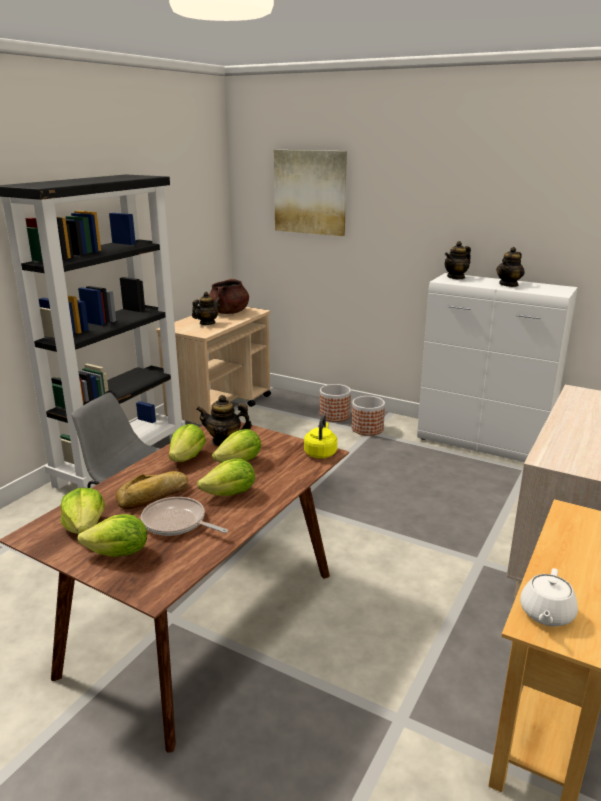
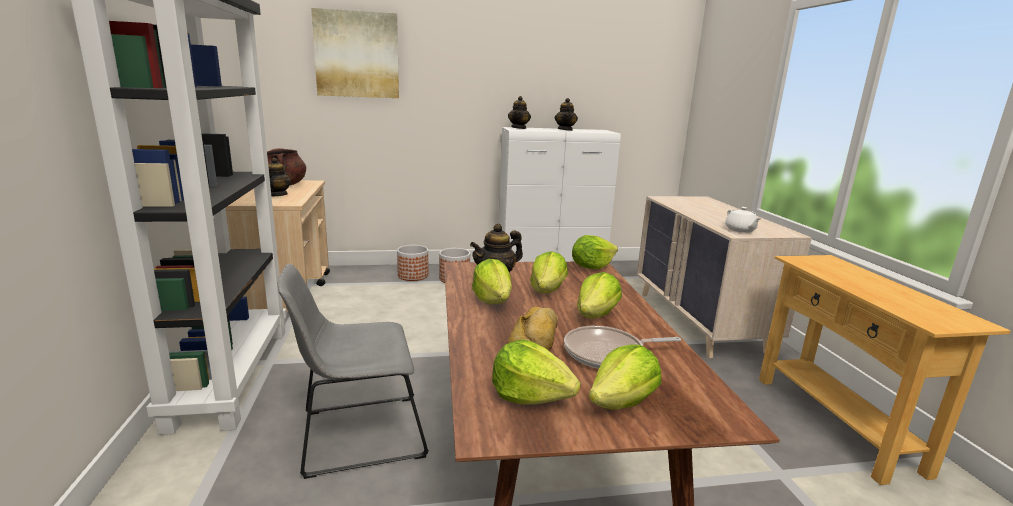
camera: 40 degrees left, 5 degrees down
(320, 453) = (591, 267): yellow kettle -> lettuce
(546, 614) = (921, 314): white teapot -> white teapot (740, 230)

